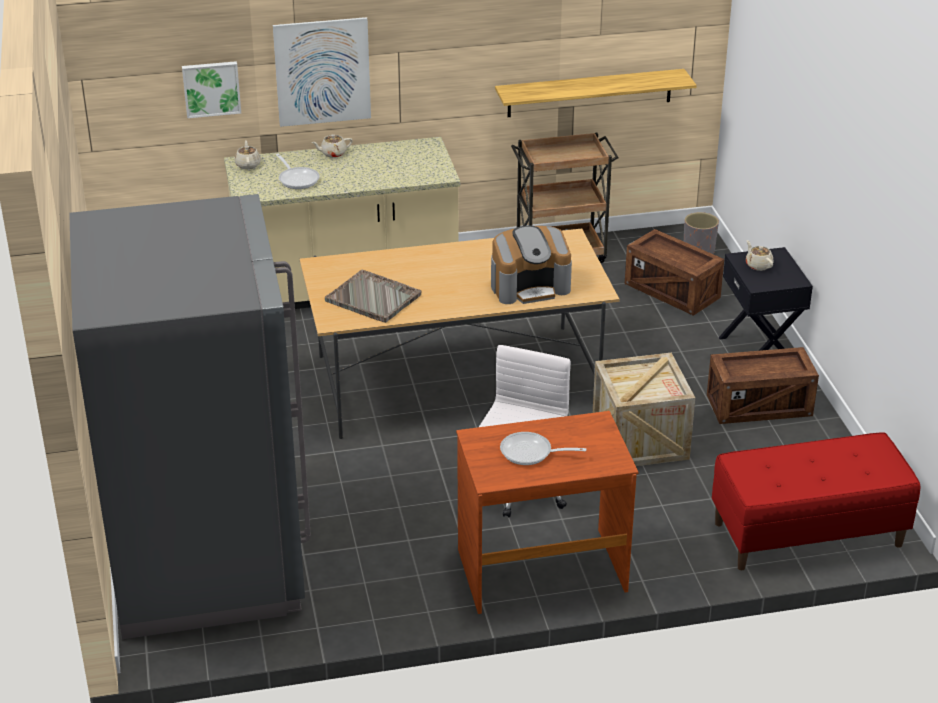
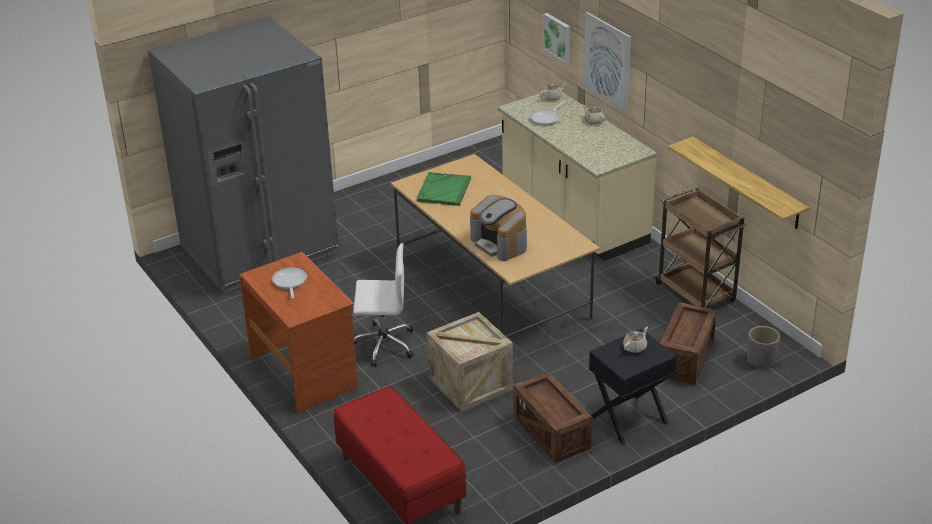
camera: 70 degrees right, 0 degrees up
(374, 298) = (443, 190): grey tray -> green tray

